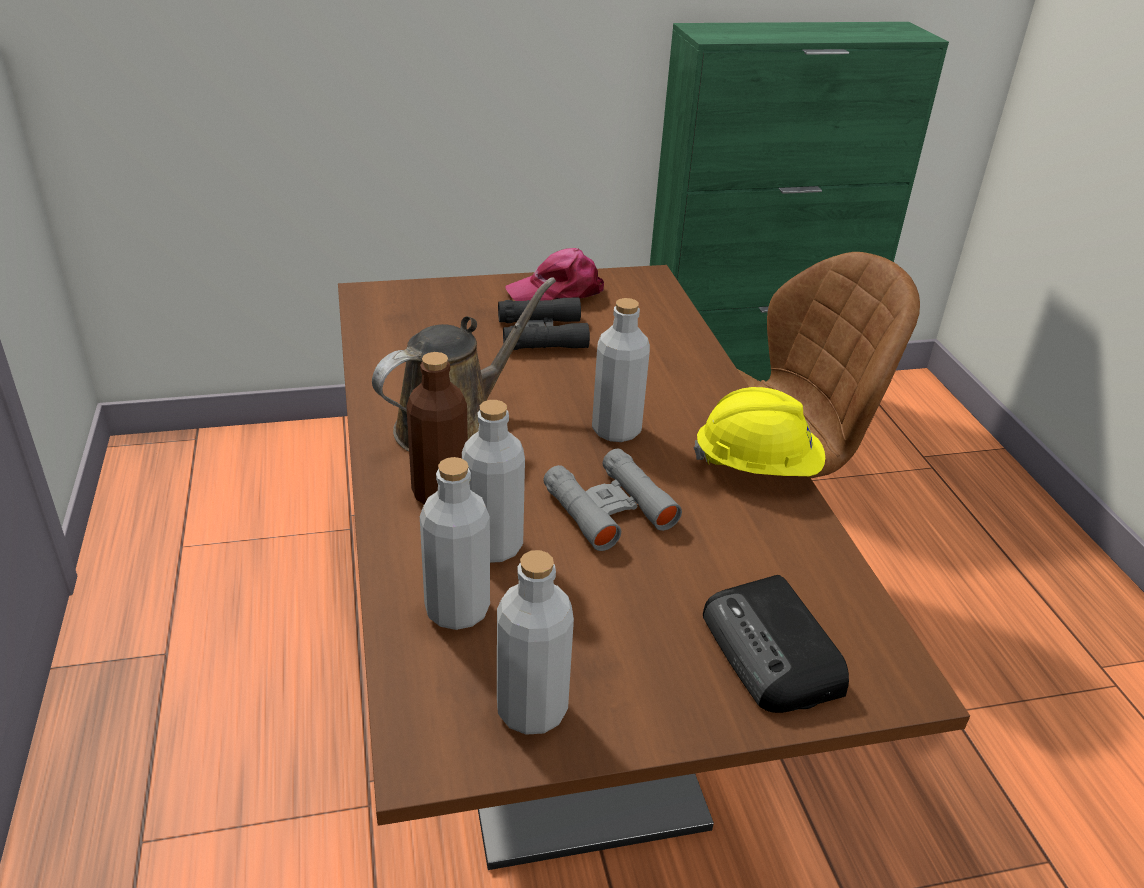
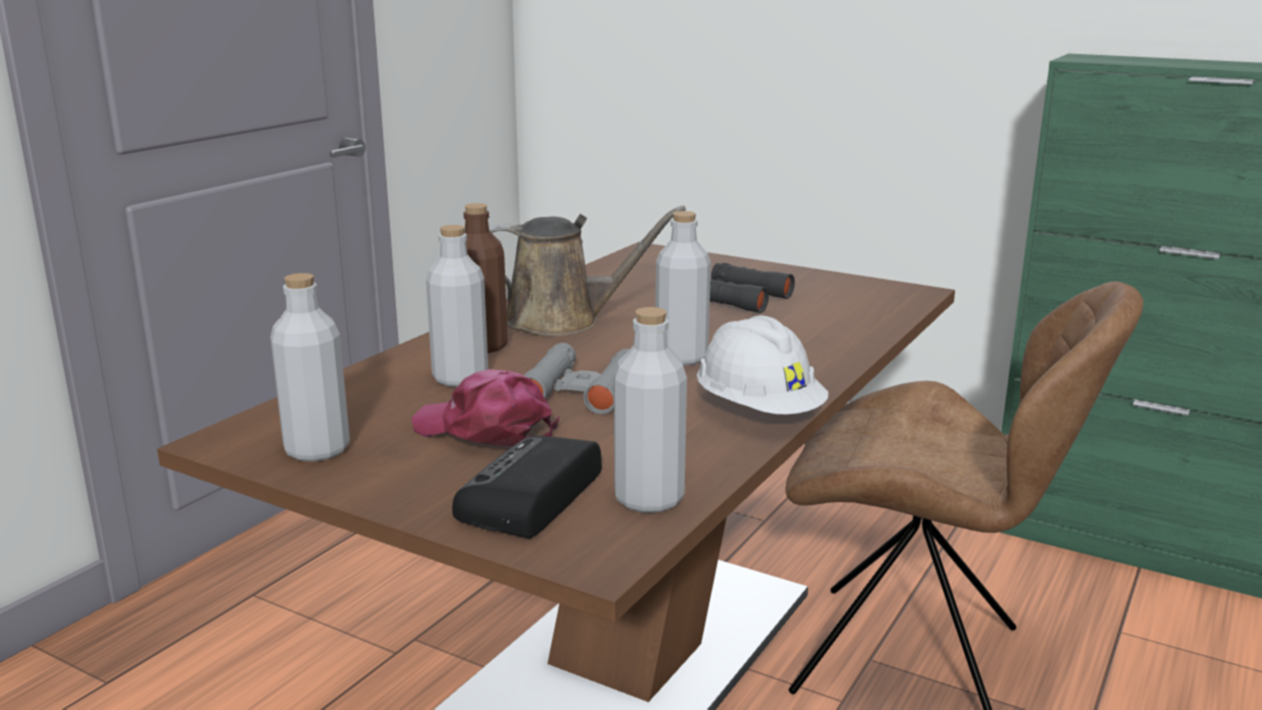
camera: 45 degrees right, 15 degrees down
(457, 610) = (375, 395): grey bottle -> grey bottle (649, 499)
(557, 291) = (806, 281): pink cap -> pink cap (486, 430)
(757, 467) = (758, 411): yellow hard hat -> white hard hat

